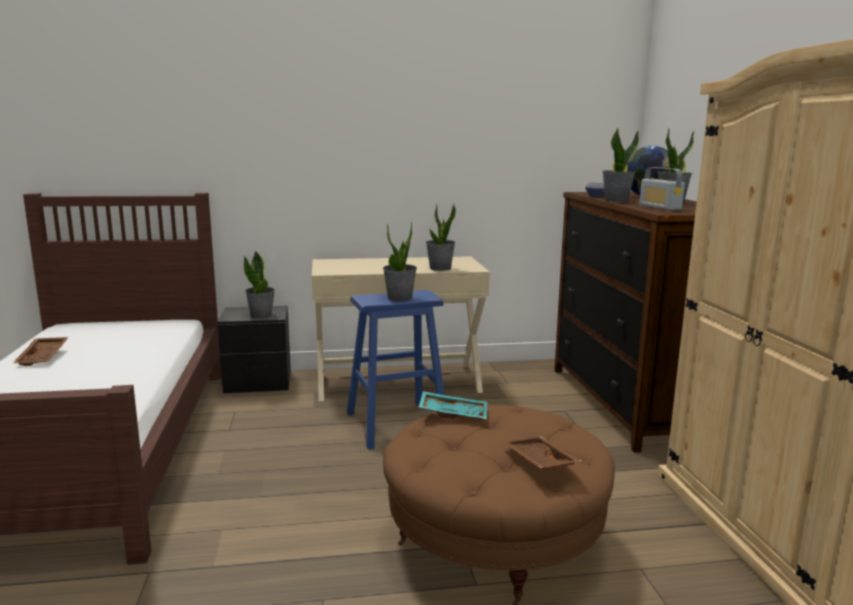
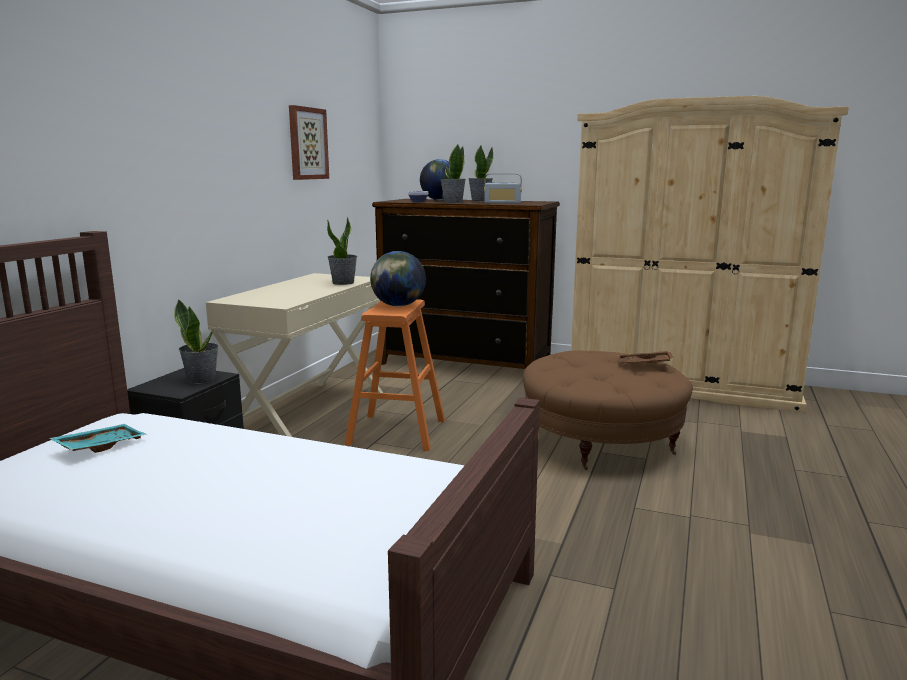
camera: 60 degrees left, 0 degrees up
(44, 357) = (135, 498): brown tray -> none
(396, 424) = (397, 432): blue stool -> orange stool
(400, 297) = (398, 306): potted plant -> globe
(453, 413) = (551, 367): turquoise tray -> turquoise tray (100, 446)
(485, 128) = (307, 143): none -> picture

